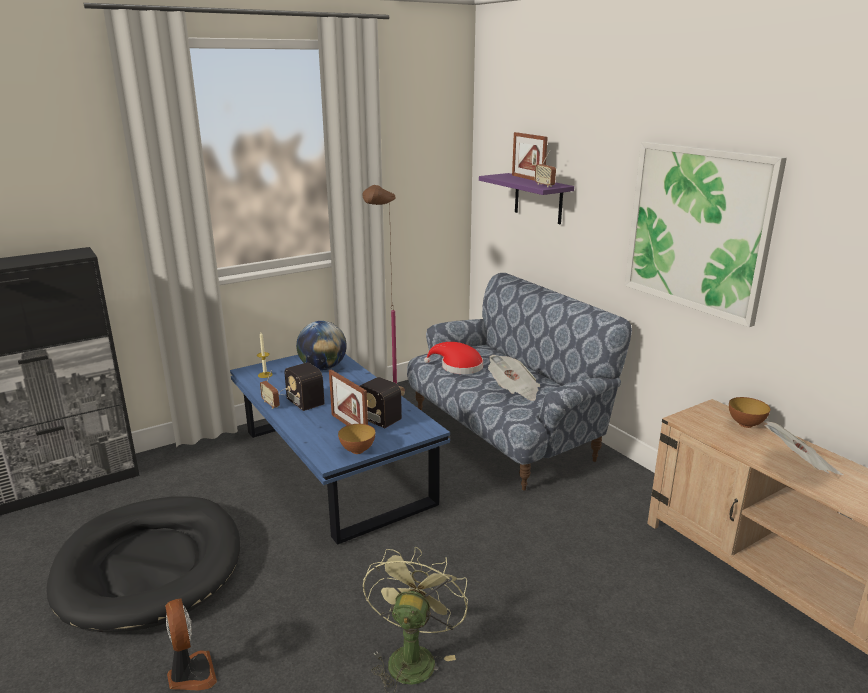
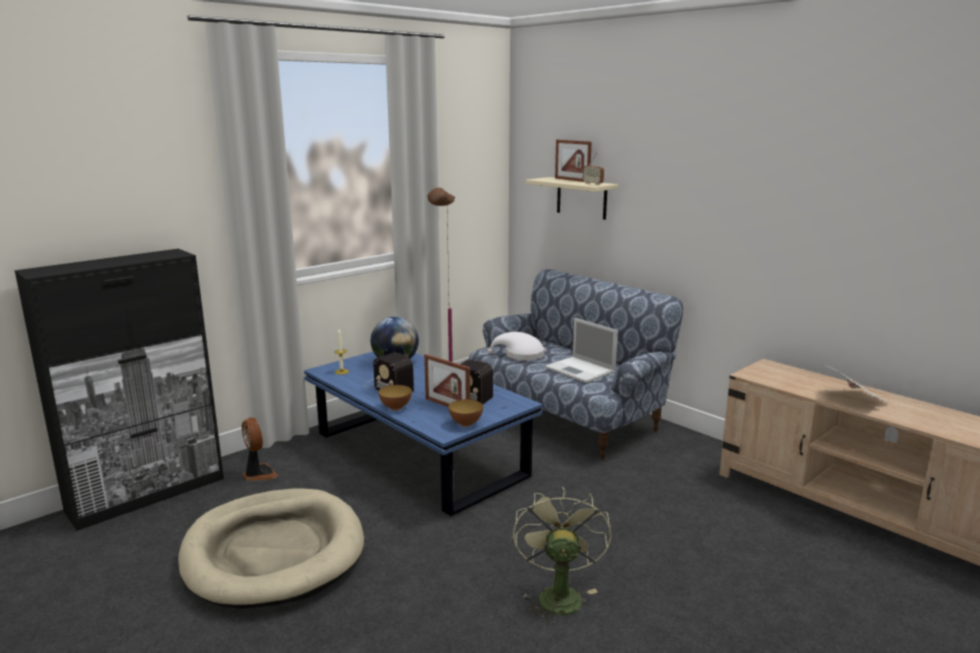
camera: 10 degrees left, 5 degrees down
(150, 566) = (274, 552): black dog bed -> beige dog bed
(190, 674) = (358, 632): fan -> fan (258, 474)
(271, 404) = (361, 394): radio -> none
(458, 367) = (520, 355): red hat -> white hat
(514, 390) = (581, 370): newspaper -> laptop
(538, 198) = (581, 198): purple shelf -> beige shelf
(697, 229) = (740, 212): picture -> none
(745, 424) = (799, 374): bowl -> bowl (395, 408)

